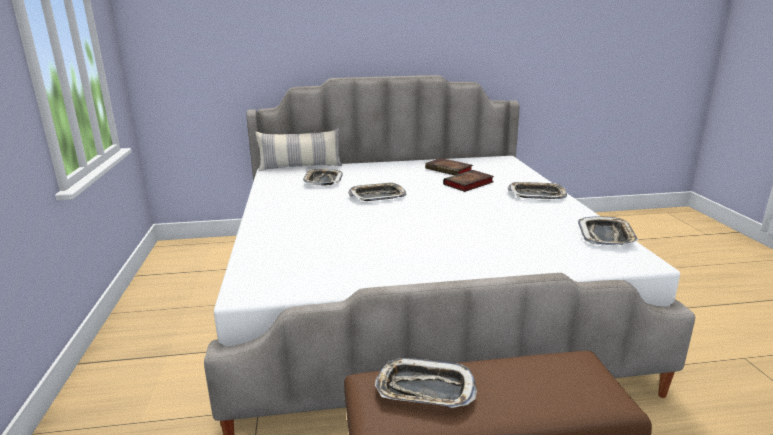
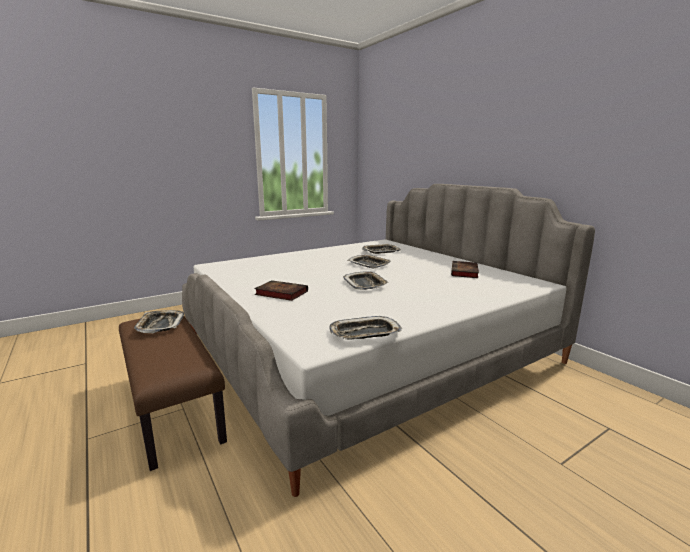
camera: 65 degrees right, 5 degrees down
(300, 167) = (400, 244): pillow -> none
(468, 184) = (436, 280): book -> book (280, 293)
(537, 194) = (446, 303): tray -> tray (365, 284)

